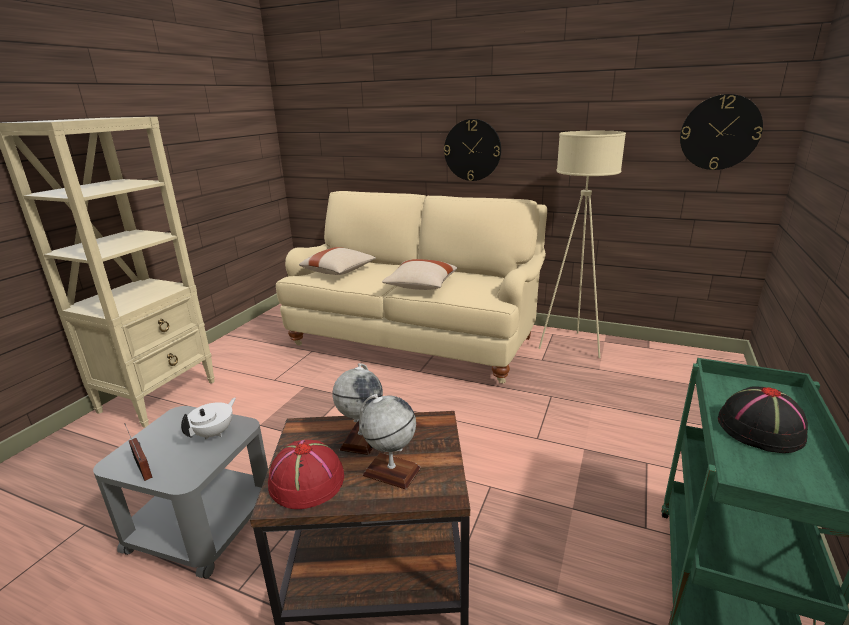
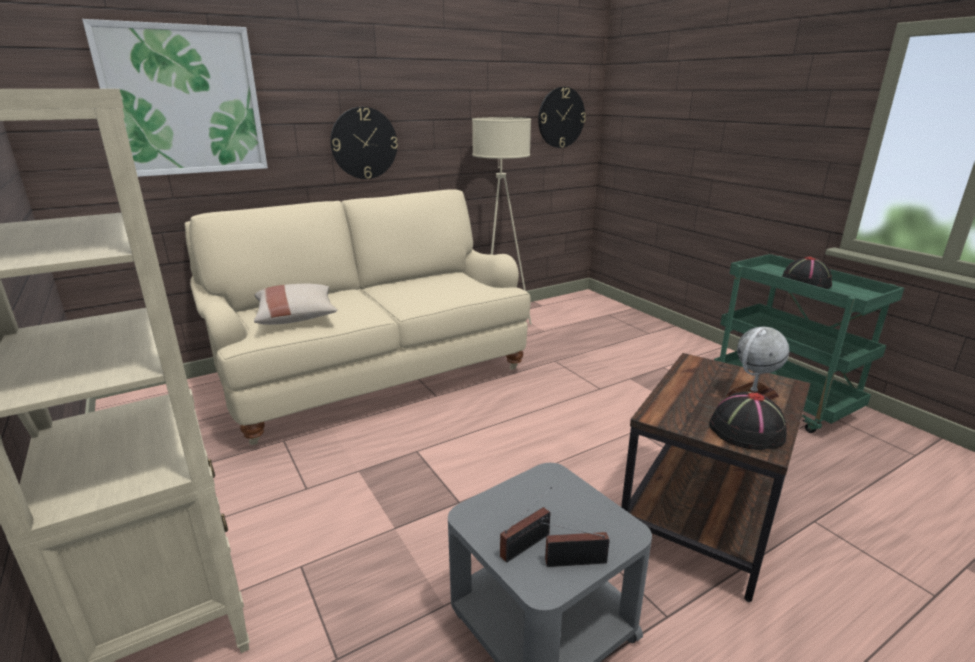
camera: 55 degrees left, 0 degrees up
(155, 444) = (528, 544): none -> radio
(214, 433) = (546, 495): white teapot -> none
(306, 481) = (746, 431): red hat -> black hat
(354, 115) = (184, 101): none -> picture
(362, 438) = (695, 394): globe -> none
(420, 286) = (420, 299): beige pillow -> none

